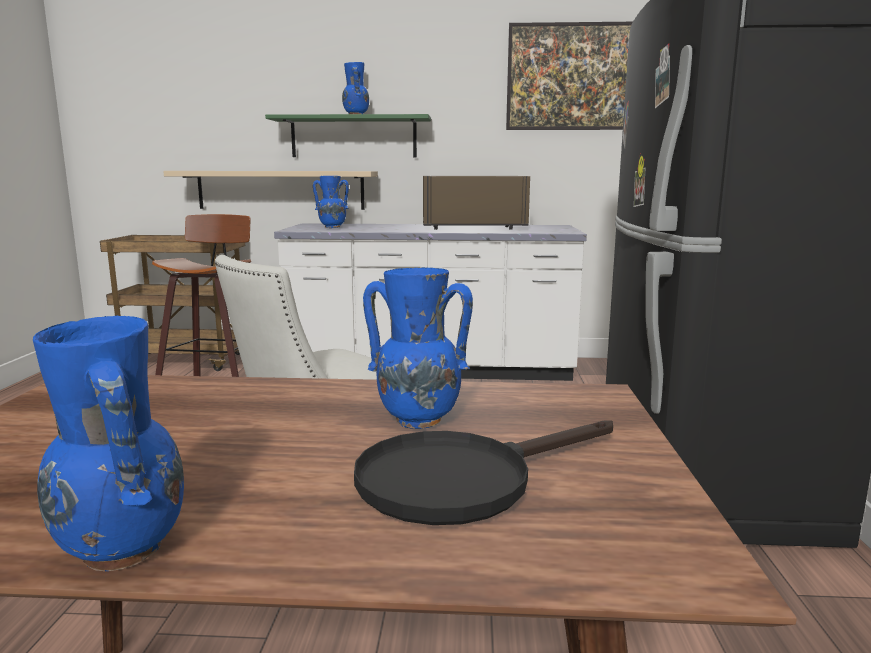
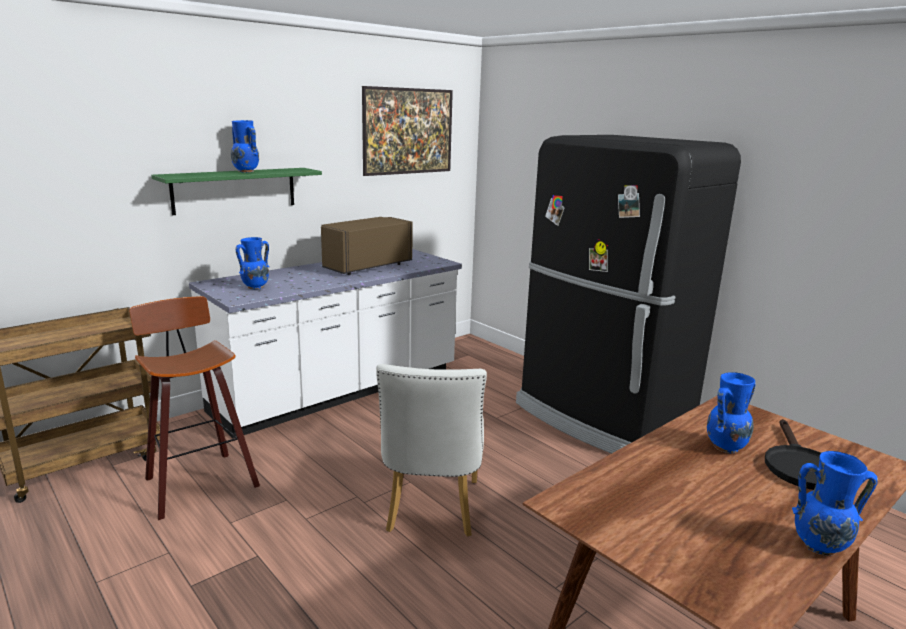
camera: 45 degrees left, 5 degrees up
(280, 190) = (160, 251): beige shelf -> none

